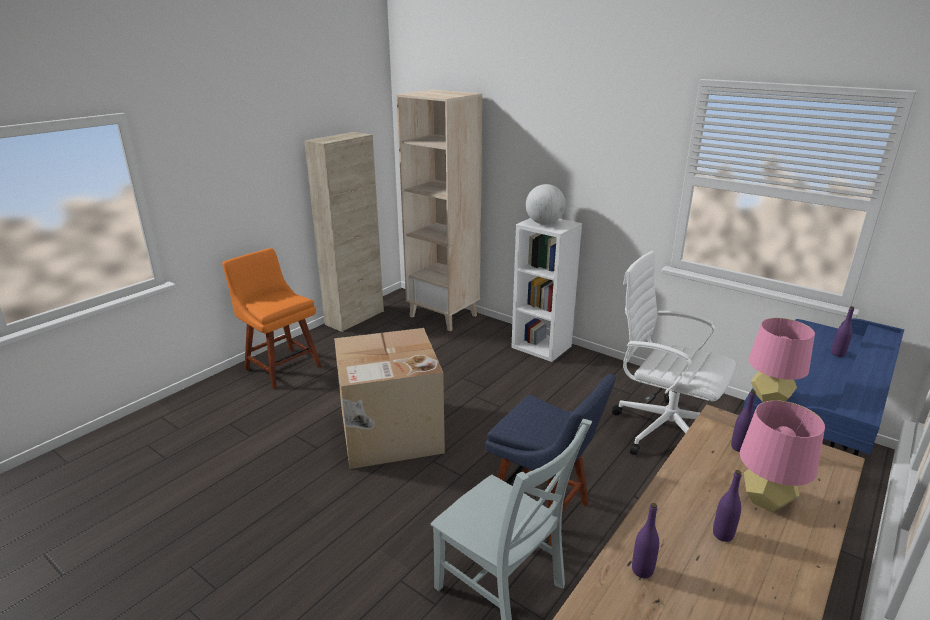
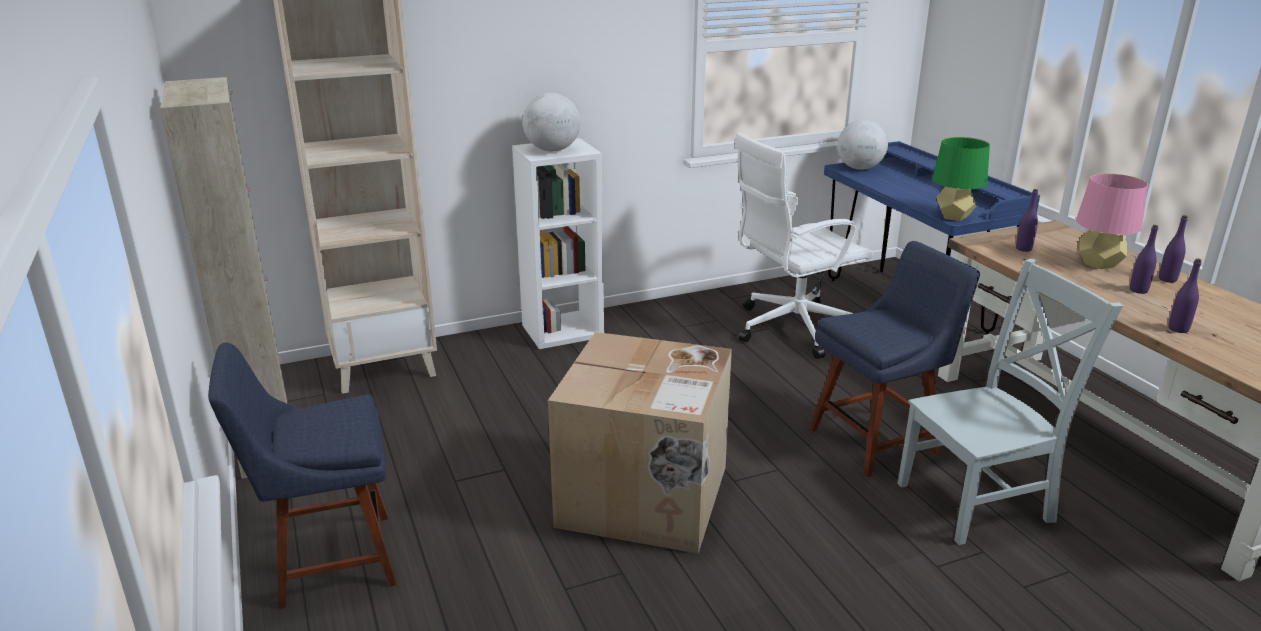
camera: 60 degrees left, 0 degrees up
(281, 366) = (328, 560): orange chair -> blue chair
(769, 398) = (953, 217): pink table lamp -> green table lamp
(819, 333) = (859, 168): none -> globe
(838, 354) = (899, 175): purple bottle -> purple bottle (1167, 279)

